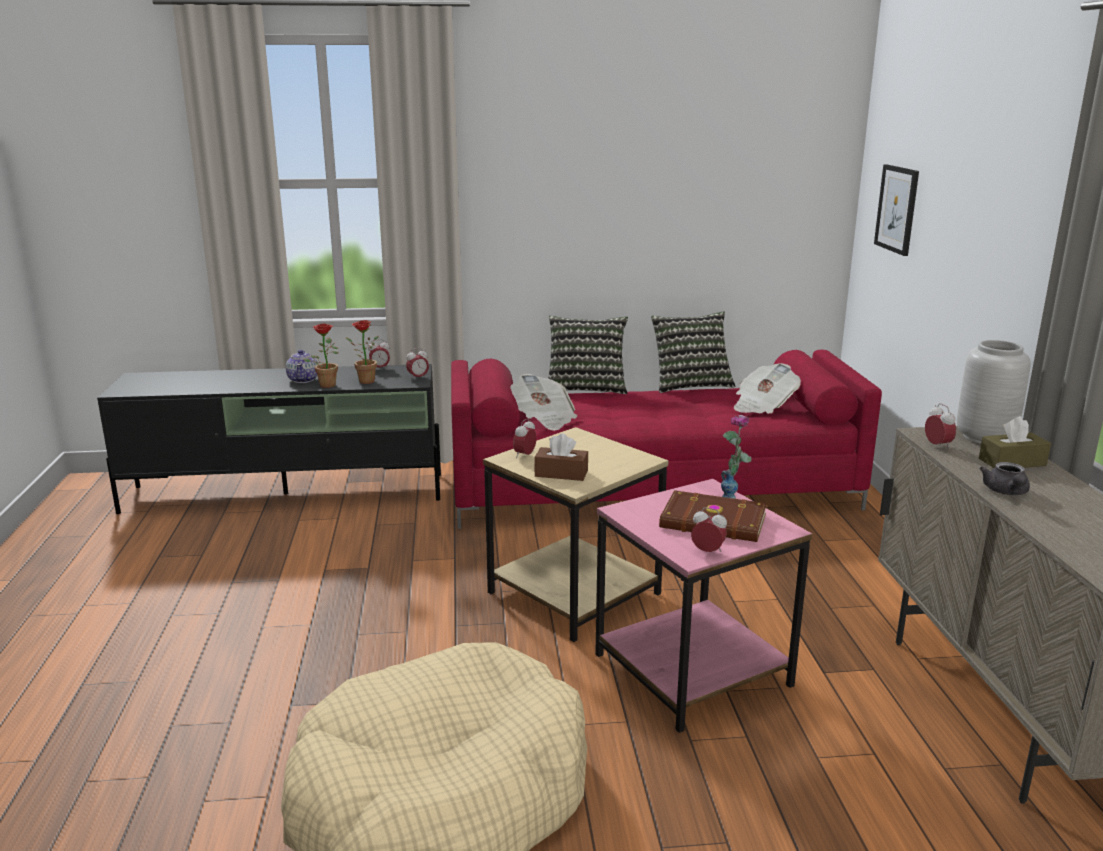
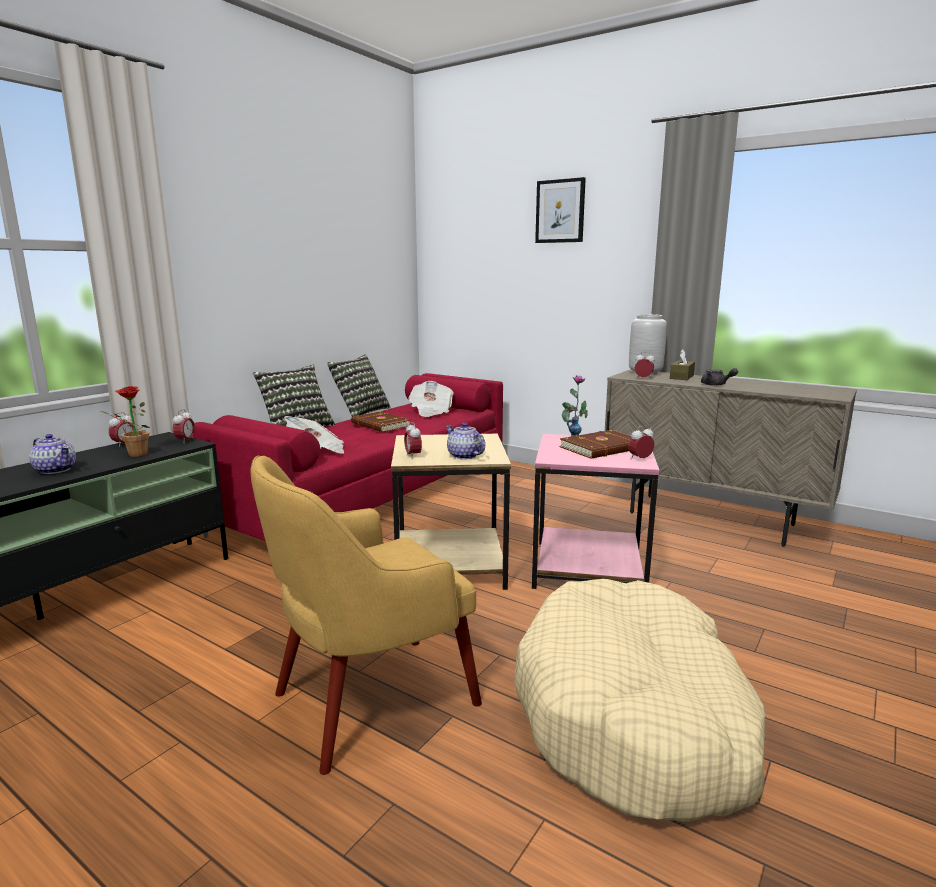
camera: 50 degrees left, 5 degrees down
(327, 384) = (97, 466): potted plant -> none
(327, 657) = (370, 700): none -> yellow armchair
(561, 473) = (464, 456): brown tissue box -> teapot
(665, 407) = (380, 425): none -> brown book
(897, 209) = (468, 268): picture -> picture (560, 211)

